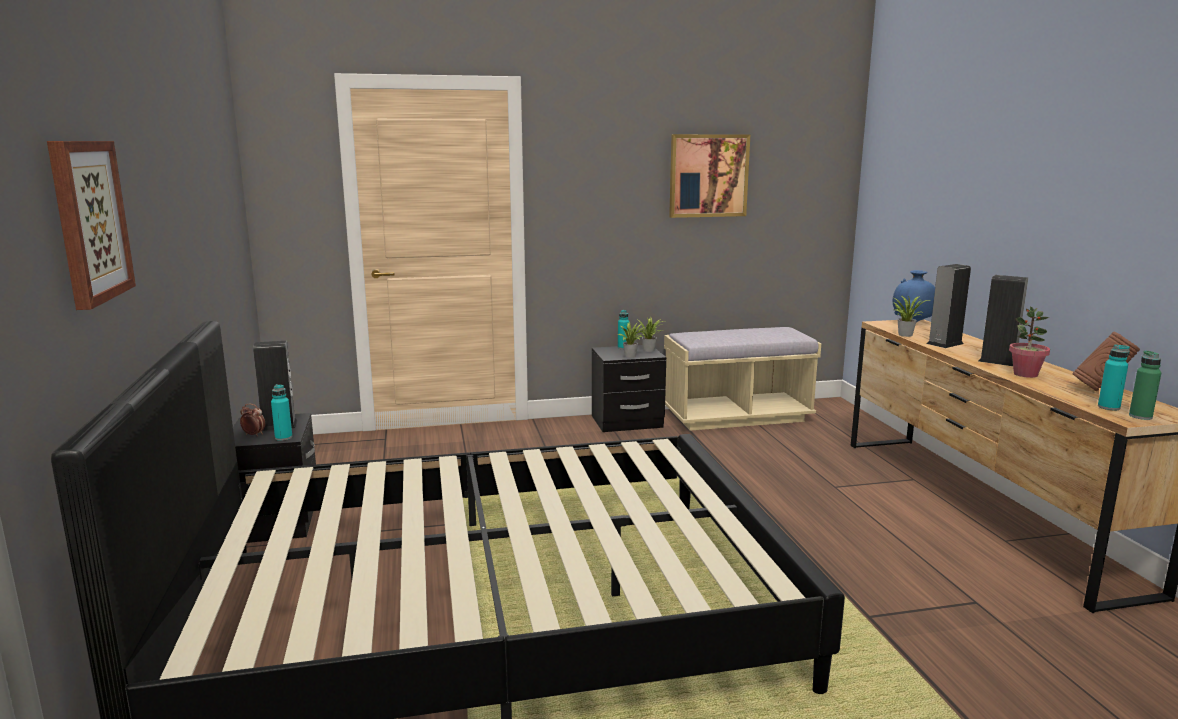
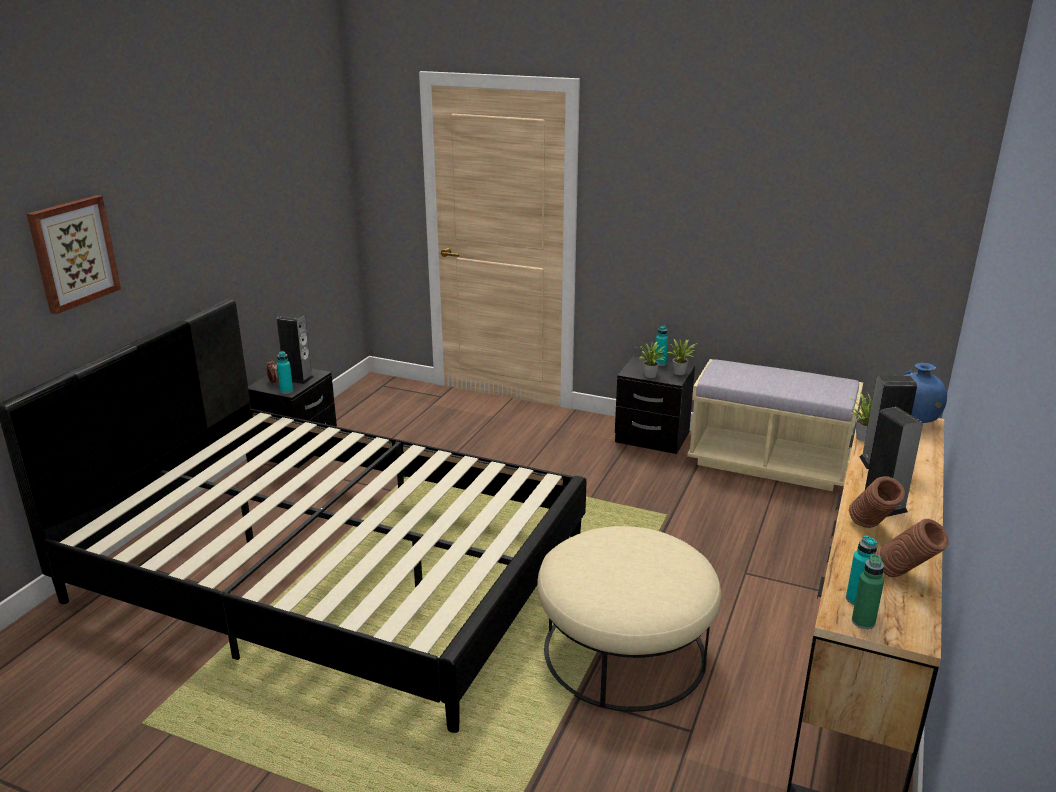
camera: 35 degrees right, 10 degrees up
(708, 175) = (775, 196): picture -> none
(844, 569) = (624, 651): none -> beige ottoman
(1025, 374) = (870, 530): potted plant -> brown vase

